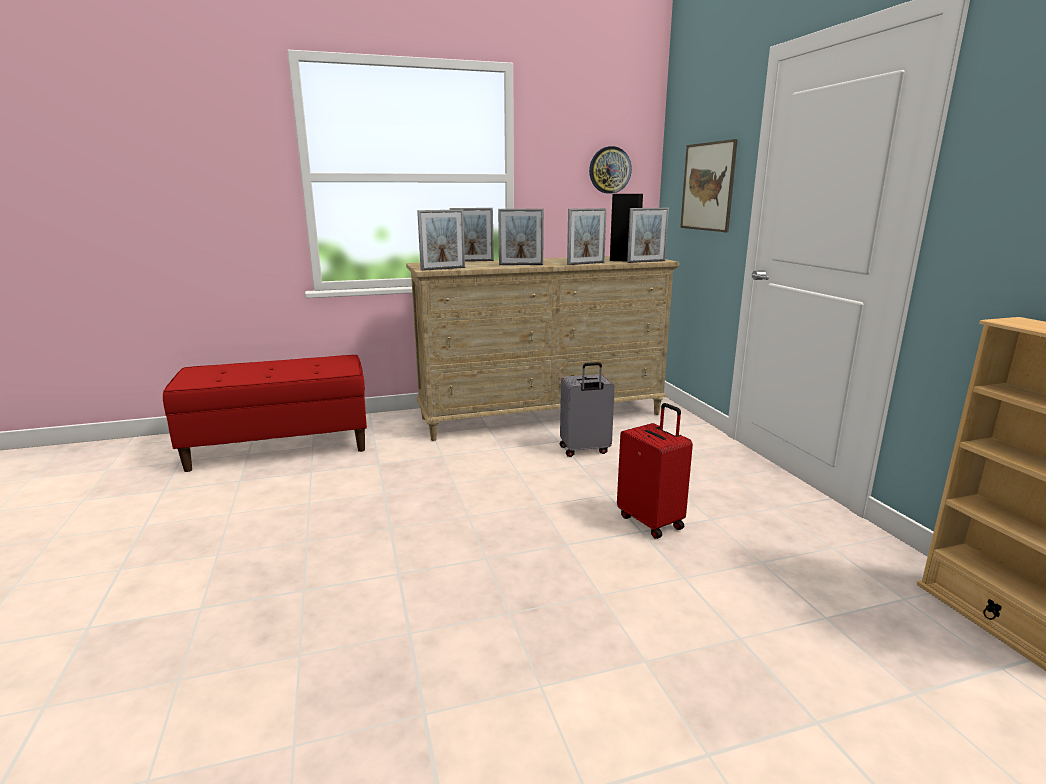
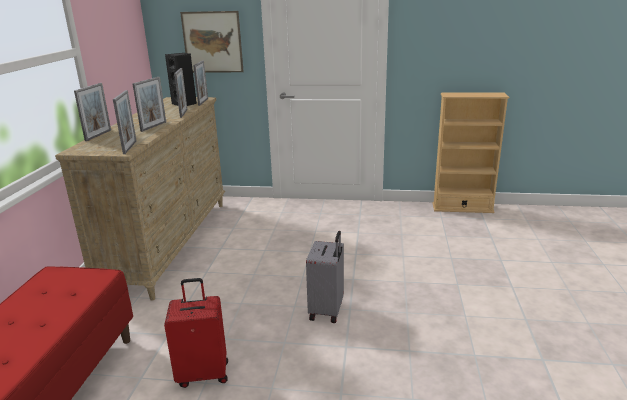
camera: 65 degrees left, 5 degrees up
(584, 450) = (245, 243): grey suitcase -> grey suitcase (327, 310)
(609, 170) = (124, 34): wall clock -> none
(651, 521) = (348, 248): red suitcase -> red suitcase (203, 373)

